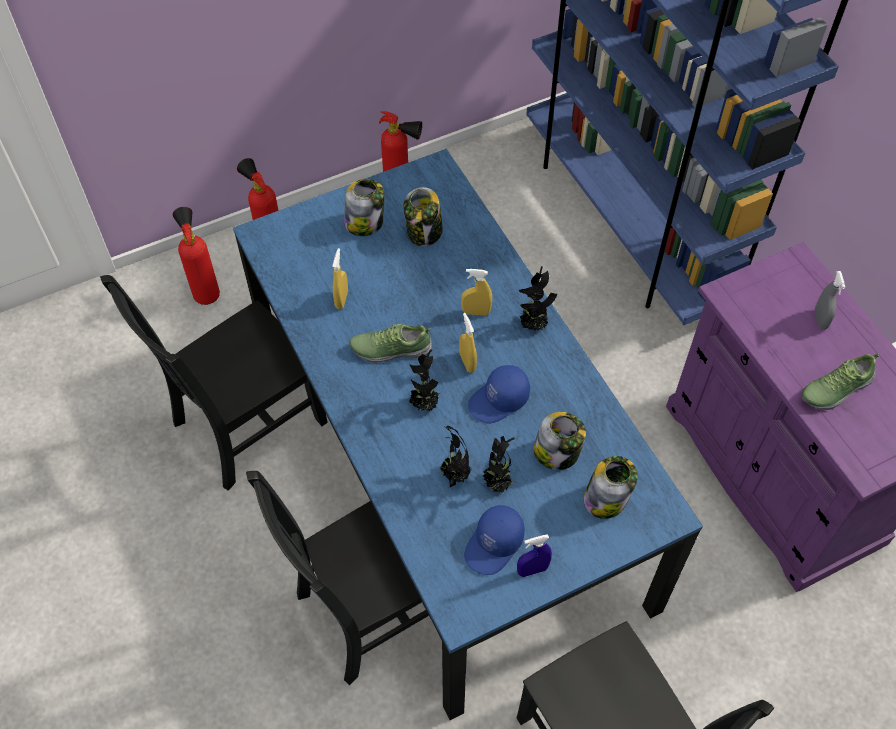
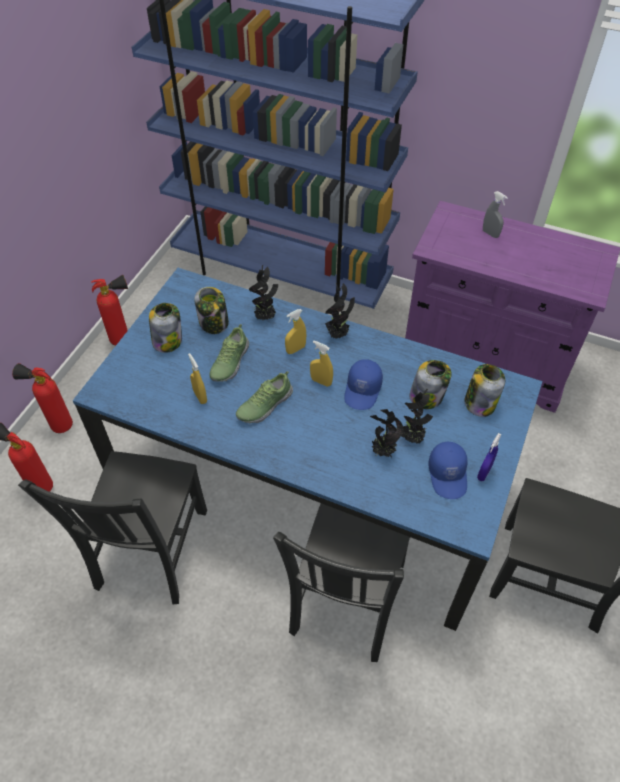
camera: 40 degrees left, 5 degrees down
(425, 404) = (321, 423): potted plant -> potted plant (265, 317)
(835, 388) = (534, 263): shoe -> shoe (229, 362)

